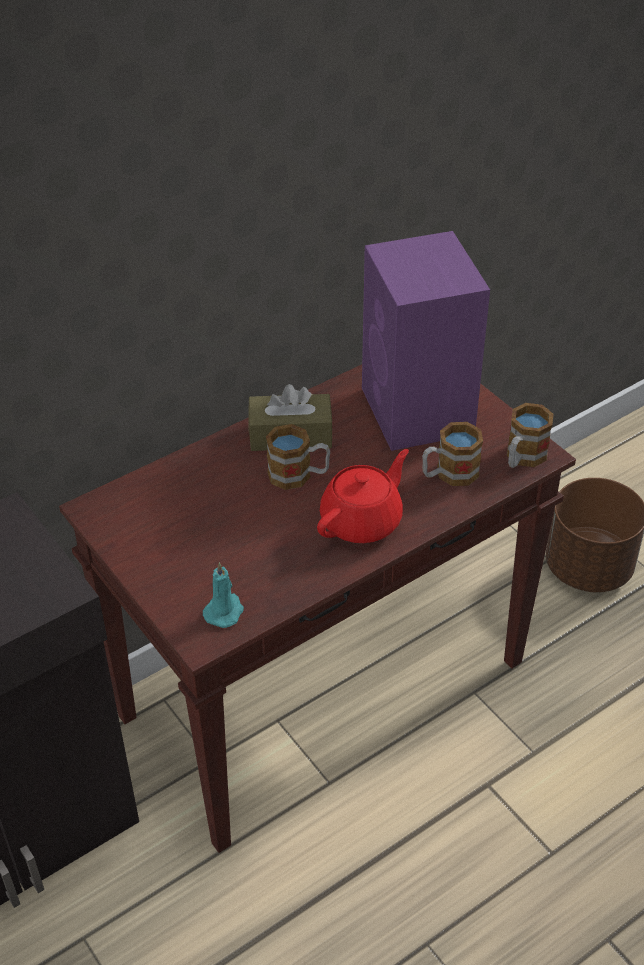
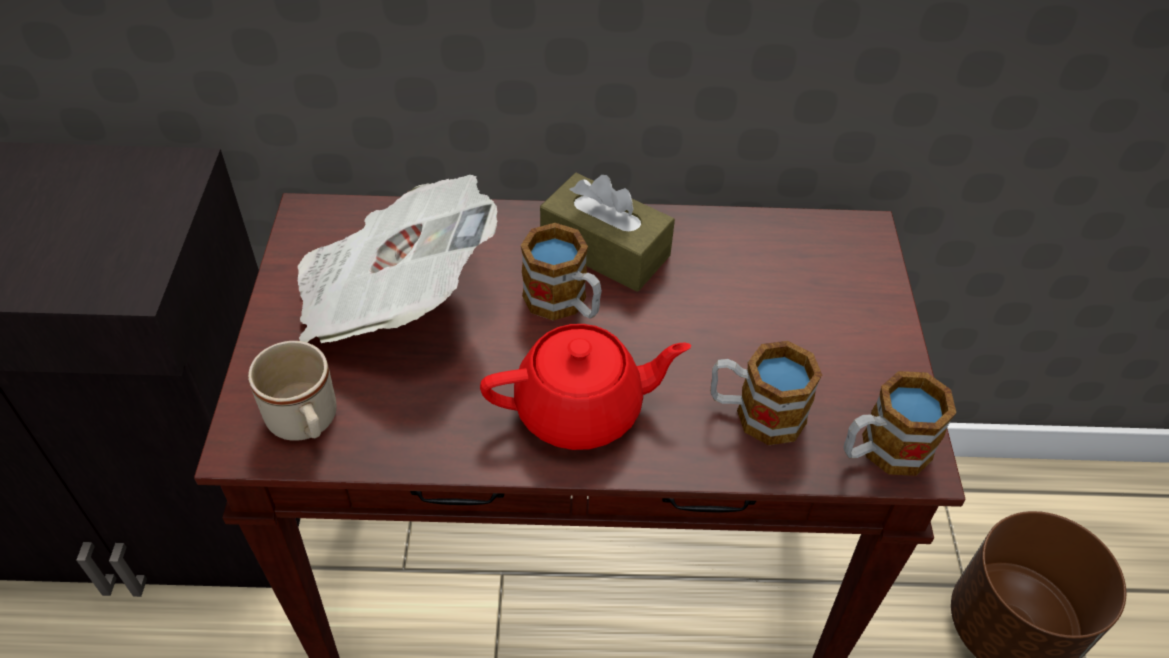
camera: 35 degrees right, 5 degrees up
(198, 524) = (392, 297): none -> newspaper
(224, 611) = (306, 424): turquoise candle -> beige mug
(418, 413) = (792, 307): purple speaker -> none

